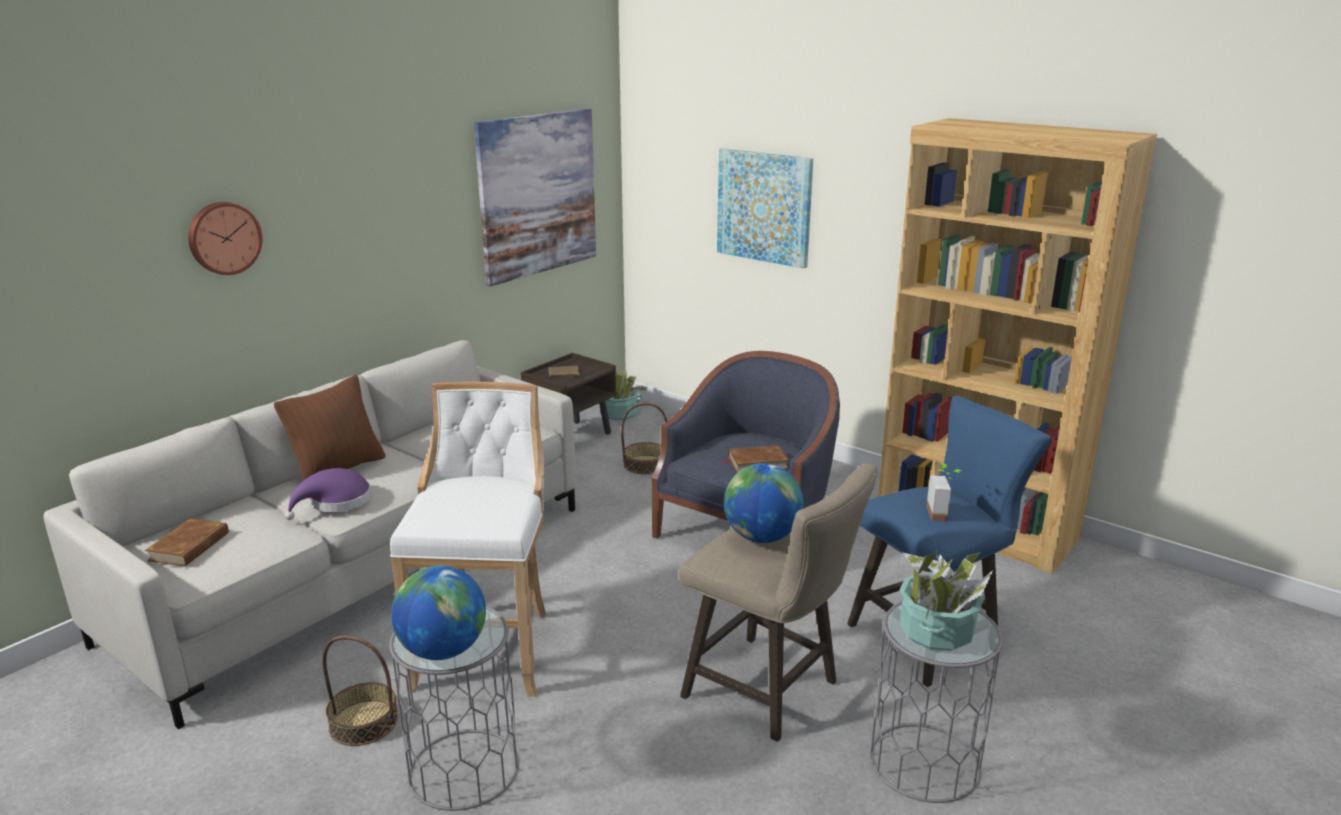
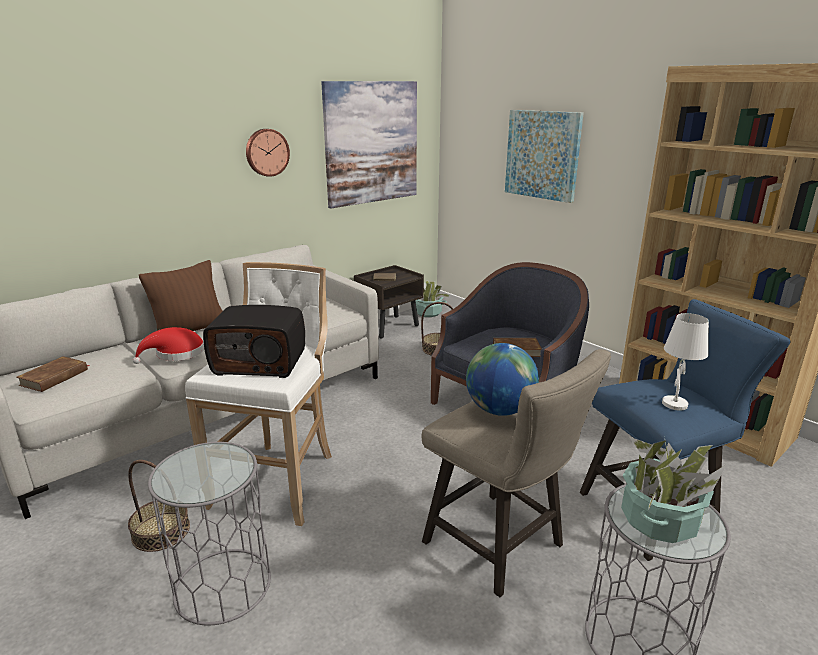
camera: 10 degrees right, 0 degrees up
(223, 238) = (112, 148): wall clock -> wall clock (266, 152)
(335, 502) = (176, 354): purple hat -> red hat
(443, 650) = (191, 484): globe -> none
(472, 506) = (260, 363): none -> radio
(943, 513) = (674, 403): potted plant -> white table lamp

